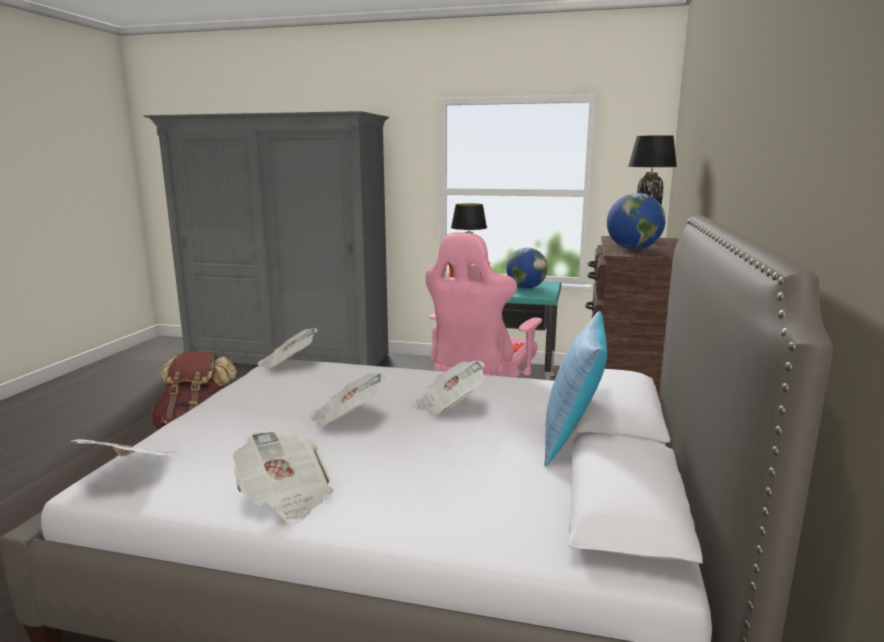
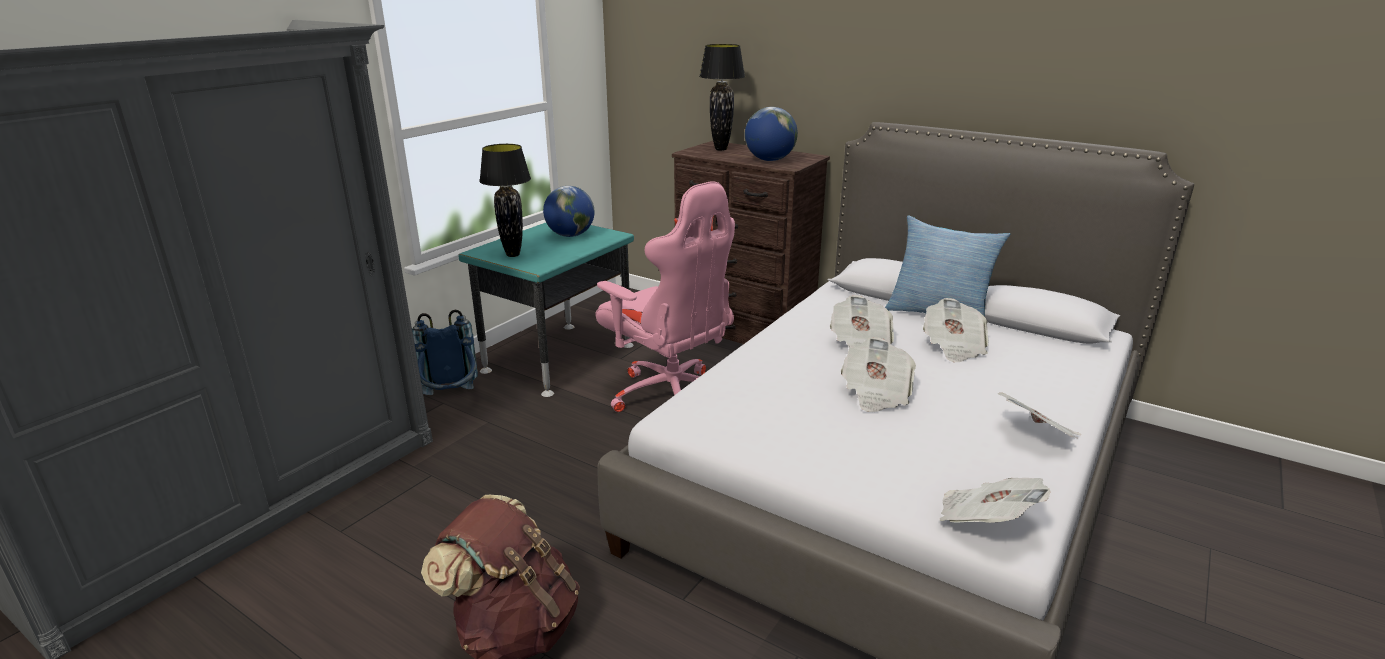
camera: 70 degrees left, 10 degrees up
(288, 364) = (682, 414): newspaper -> newspaper (953, 347)
(415, 367) = (451, 400): none -> blue backpack

